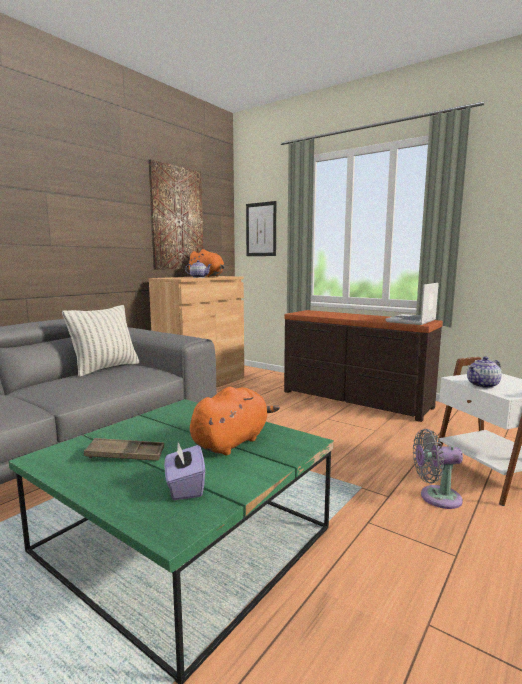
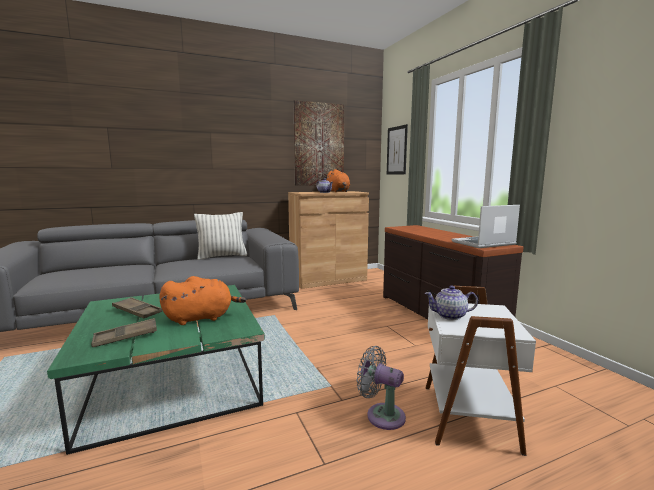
camera: 30 degrees right, 0 degrees up
(185, 487) = (126, 337): purple tissue box -> brown tray

